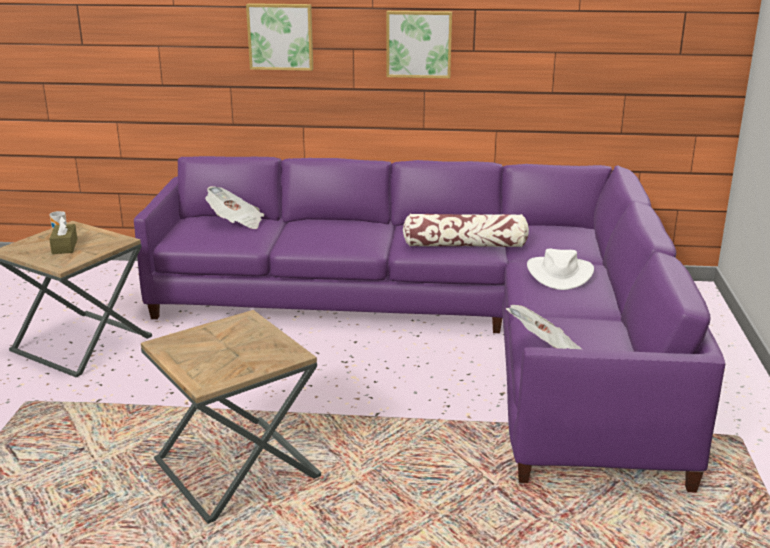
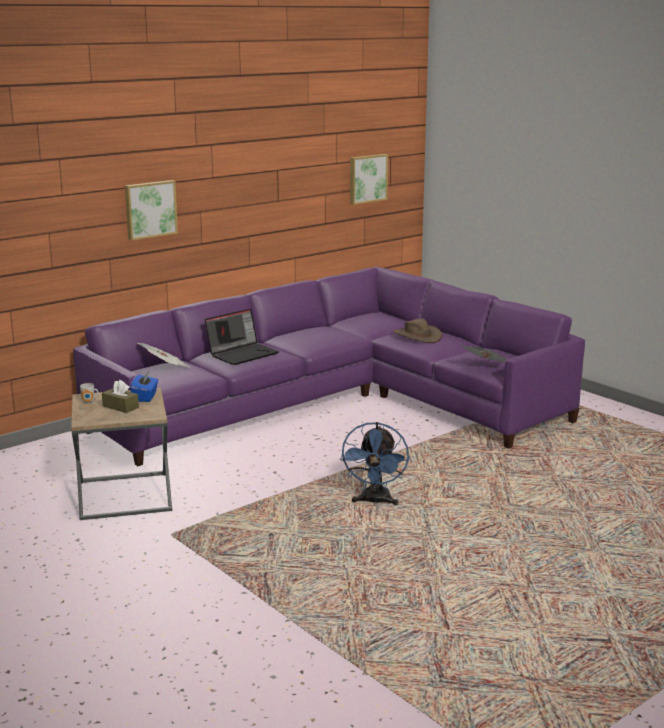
camera: 45 degrees left, 5 degrees down
(104, 244) = (145, 397): none -> blue tissue box
(237, 468) = (375, 502): brown side table -> blue fan
(331, 231) = (243, 353): none -> laptop
(419, 44) = (245, 200): picture -> picture (367, 178)
(465, 245) = (336, 338): pillow -> none
(559, 273) = (417, 336): white hat -> brown hat

